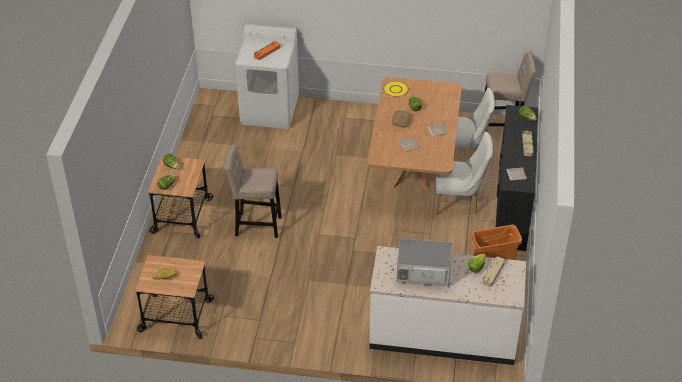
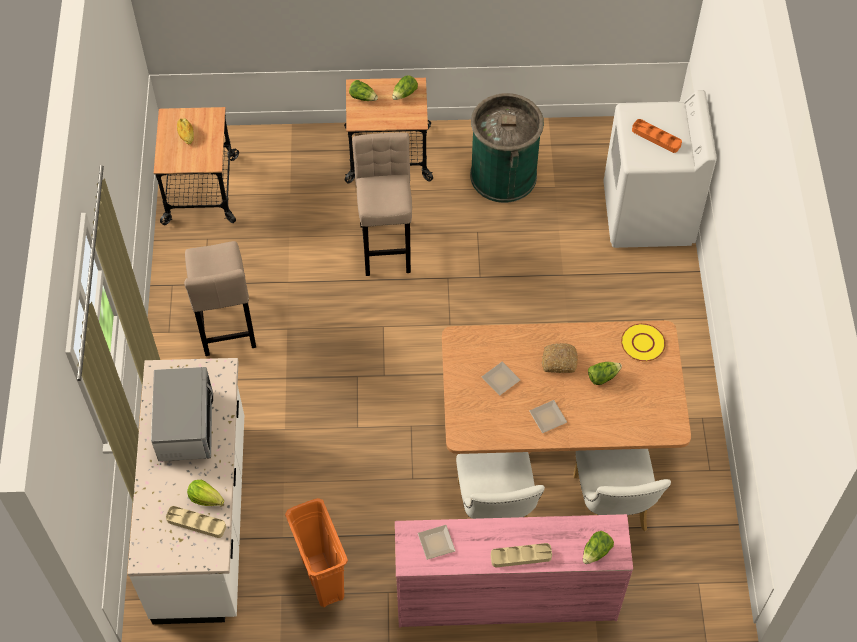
camera: 80 degrees right, 15 degrees up
(219, 165) = (503, 175): none -> green trash can
(503, 128) = (707, 570): beige stool -> beige stool (227, 328)
(511, 205) = (505, 597): black dresser -> pink dresser

